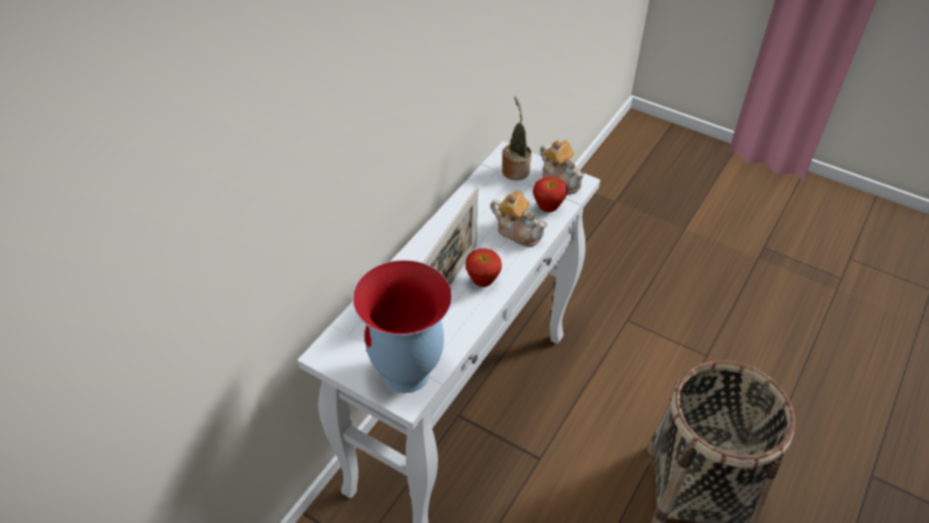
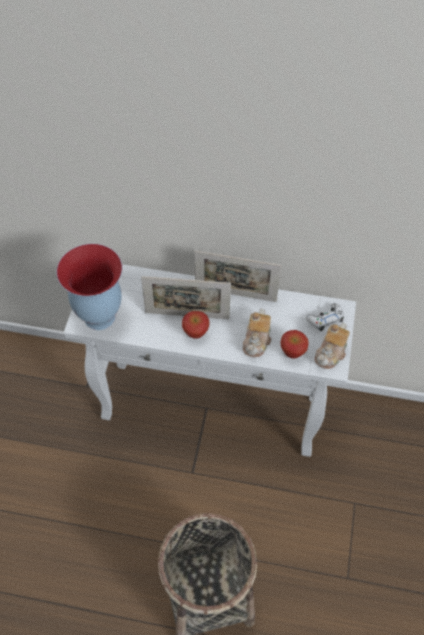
camera: 70 degrees right, 10 degrees up
(442, 230) = (235, 294): none -> picture frame
(515, 169) = (325, 319): potted plant -> white game controller

